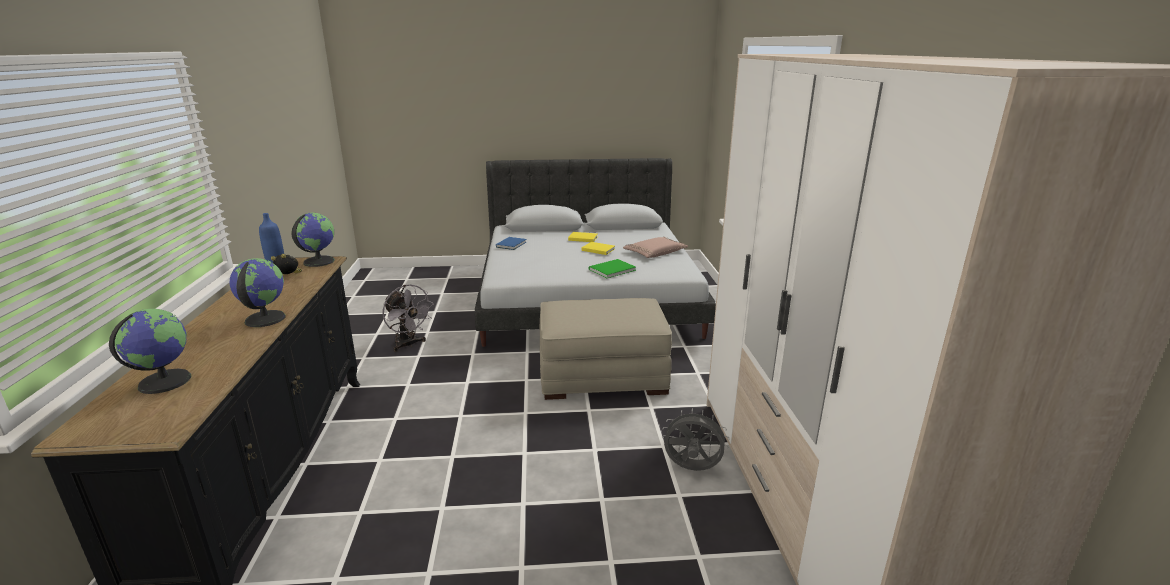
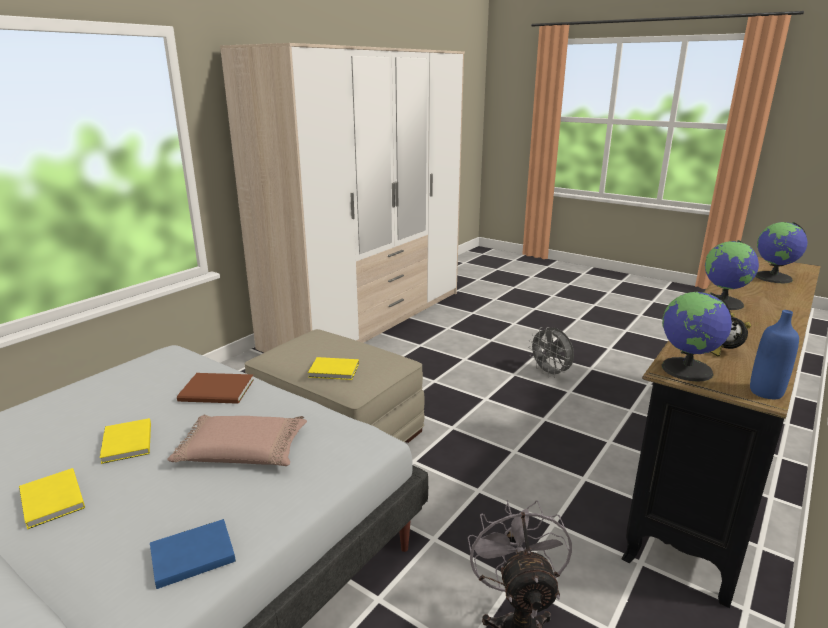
camera: 140 degrees left, 0 degrees up
(582, 304) = (335, 371): none -> yellow book
(610, 270) = (218, 391): green book -> brown book
(655, 251) = (84, 402): beige pillow -> beige pillow (242, 447)
(691, 469) = (393, 350): grey fan -> grey fan (550, 373)

